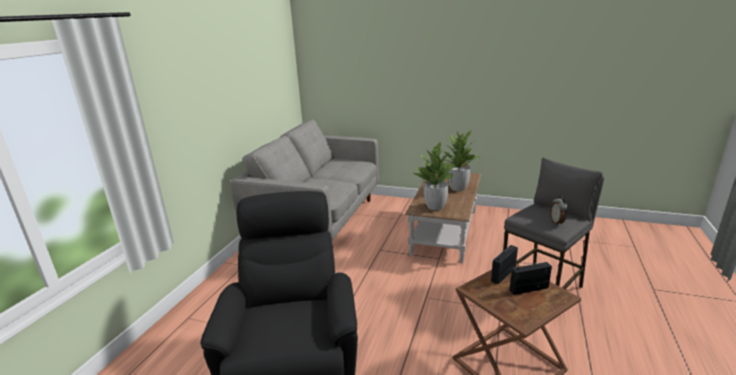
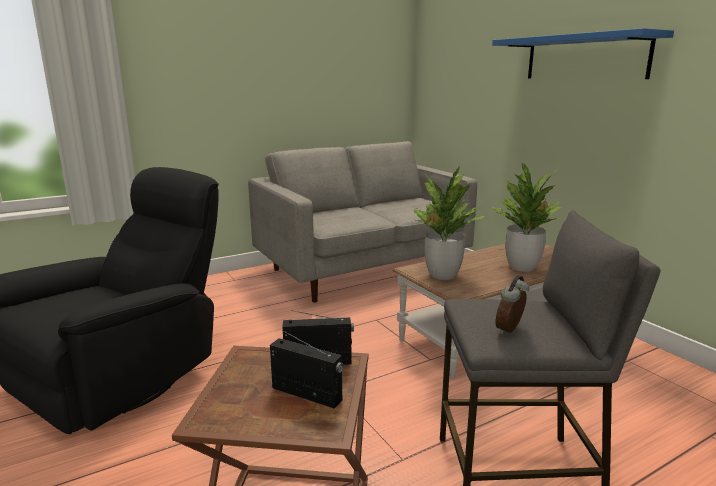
camera: 40 degrees right, 5 degrees down
(447, 59) = (585, 57): none -> blue shelf

